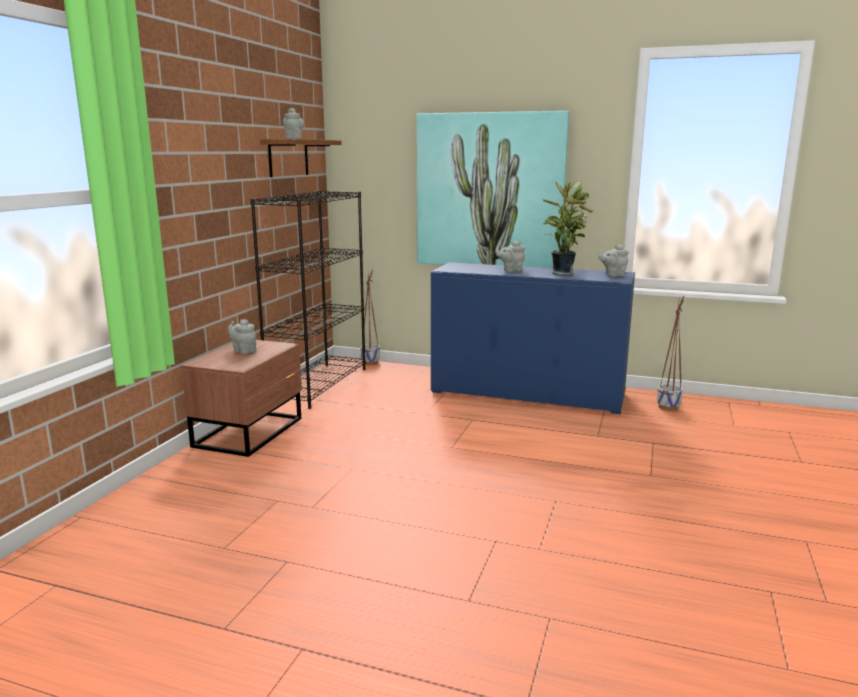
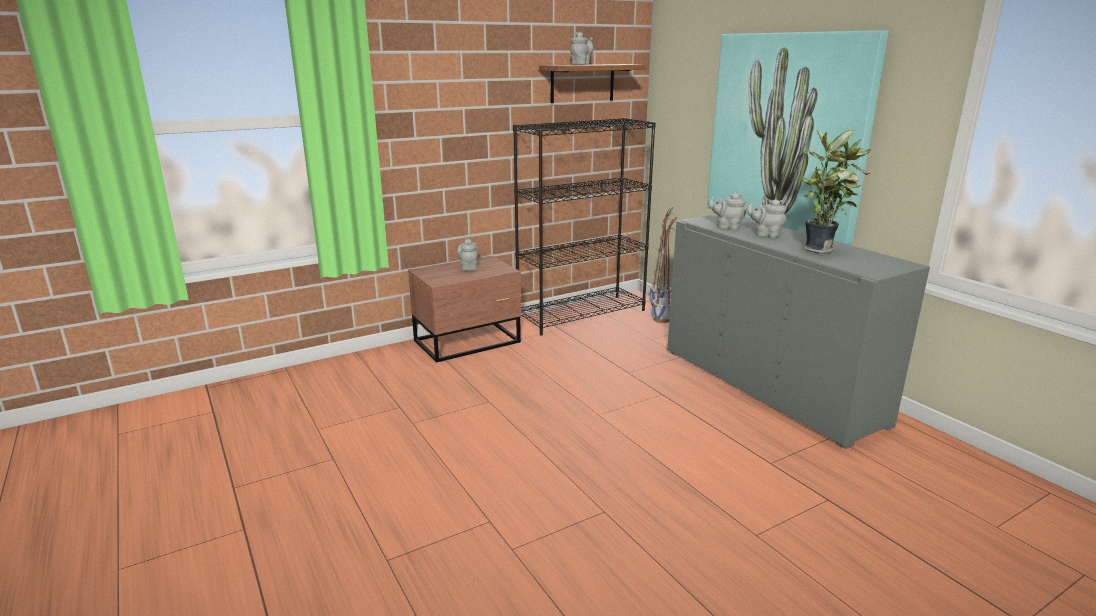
camera: 40 degrees right, 5 degrees up
(527, 393) = (768, 386): blue cabinet -> grey cabinet
(613, 275) = (882, 265): grey teapot -> grey teapot (726, 227)
(668, 407) = (930, 464): planter -> planter (662, 319)

